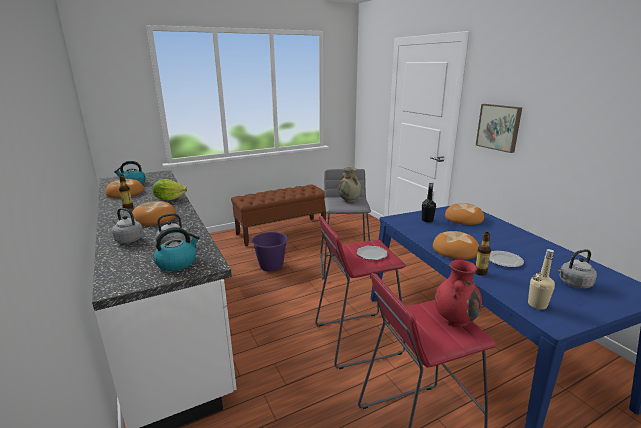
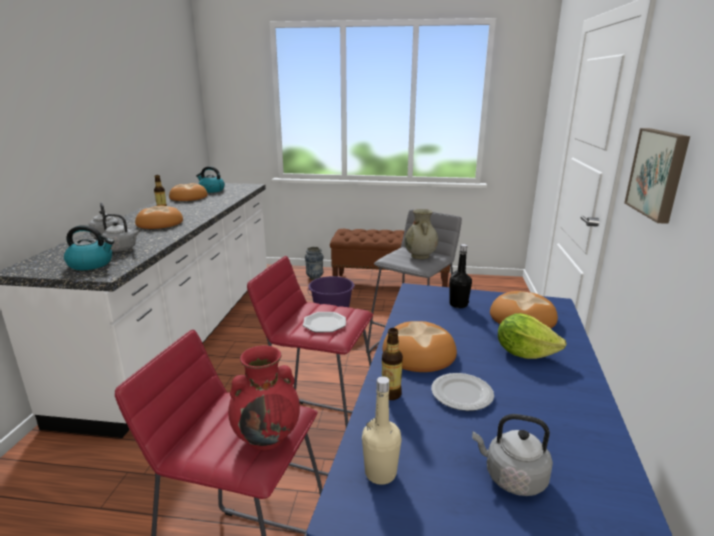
camera: 35 degrees right, 0 degrees up
(169, 199) = (206, 209): lettuce -> lettuce (524, 353)
(219, 241) = (314, 278): none -> vase

